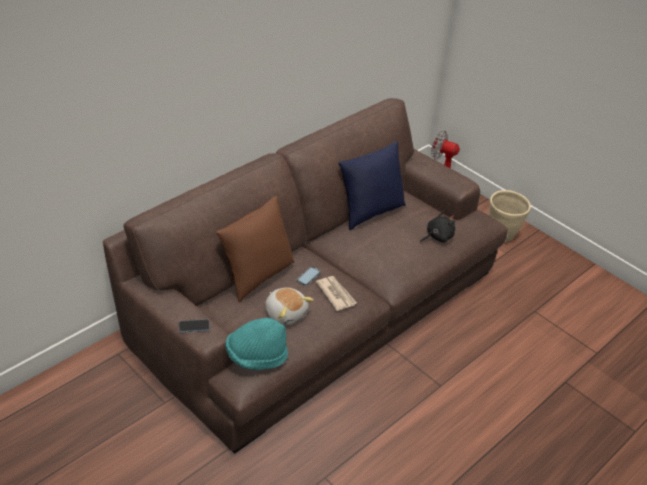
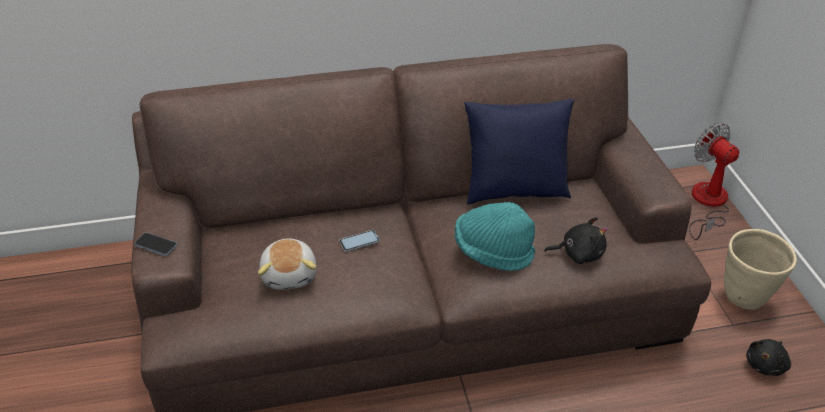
camera: 35 degrees right, 0 degrees up
(256, 356) = (207, 312): turquoise hat -> turquoise hat (493, 252)
(257, 276) = (303, 219): brown pillow -> none
(335, 294) = (371, 275): newspaper -> none
(536, 269) = (766, 365): none -> black plush toy

